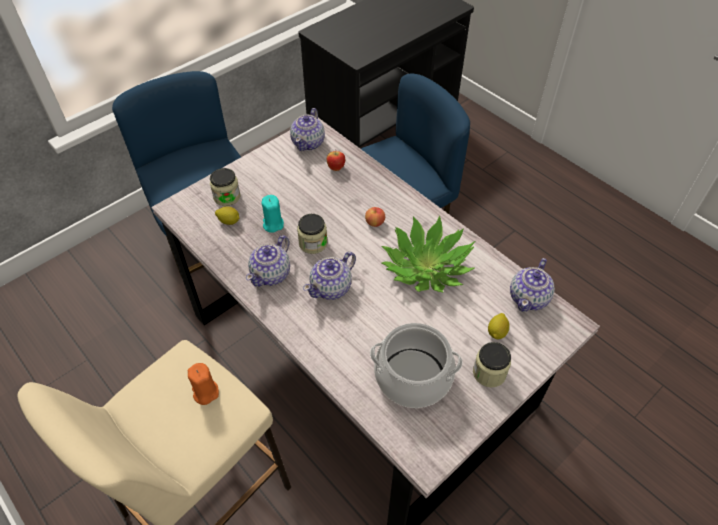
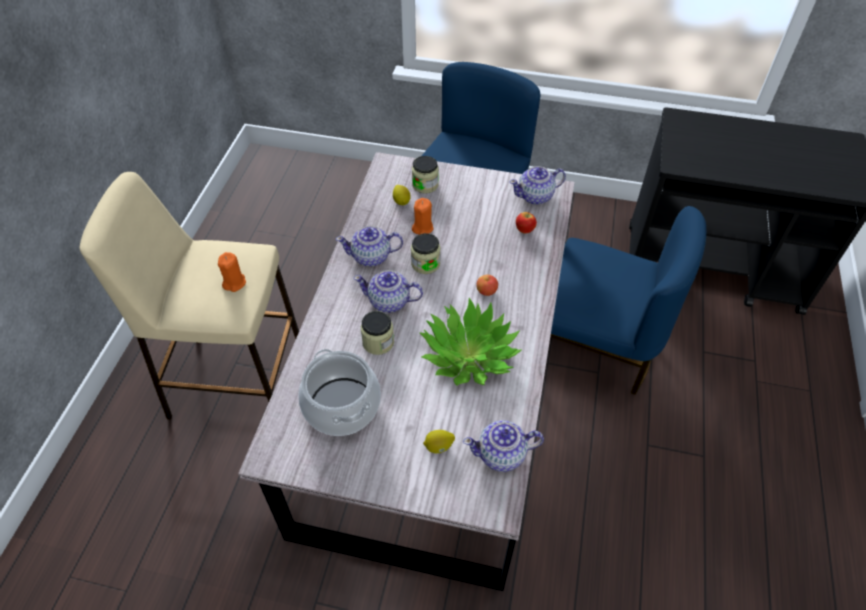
camera: 55 degrees right, 0 degrees up
(273, 224) = (422, 228): turquoise candle -> orange candle
(489, 373) = (388, 462): jar -> jar (378, 342)

